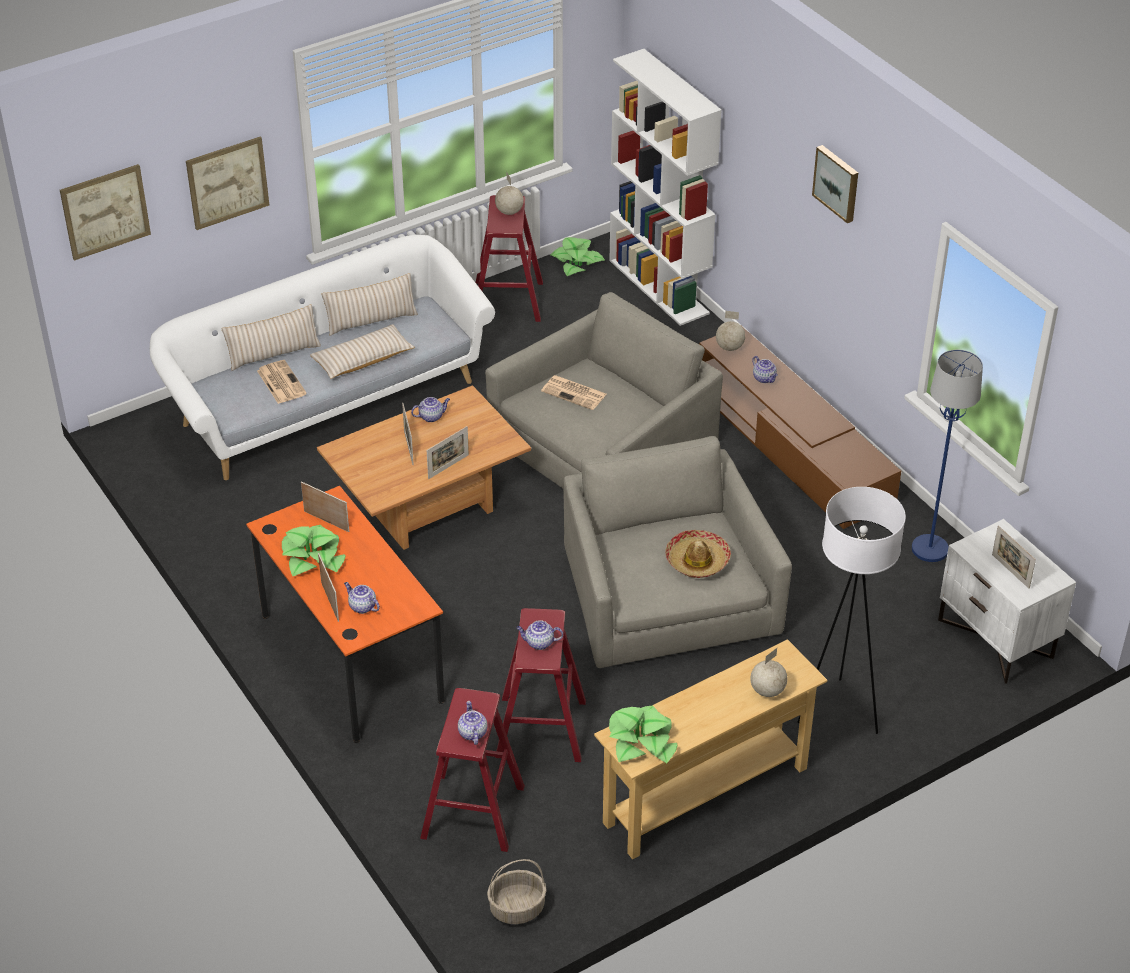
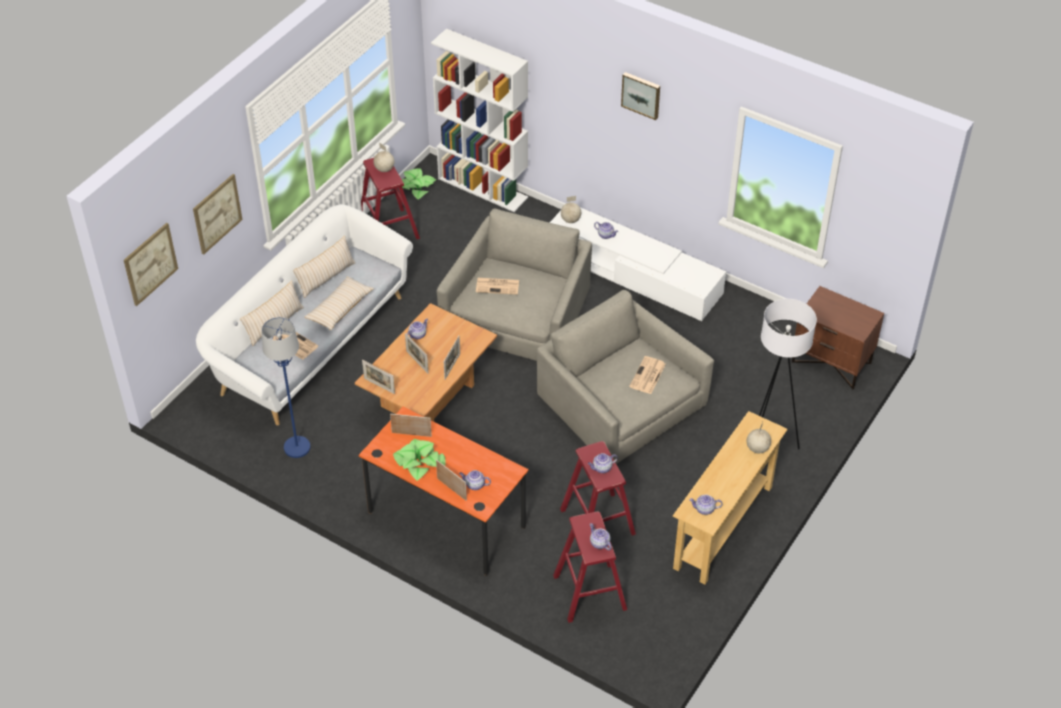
camera: 25 degrees left, 5 degrees up
(516, 909) = (655, 643): basket -> none
(642, 741) = (704, 509): potted plant -> teapot
(697, 560) = (647, 376): hat -> newspaper
(788, 443) = (632, 273): brown tv stand -> white tv stand
(929, 549) = (759, 316): blue floor lamp -> blue floor lamp (296, 447)
(997, 638) = (832, 362): white nightstand -> brown nightstand
(1010, 571) = (843, 319): picture frame -> picture frame (379, 386)

